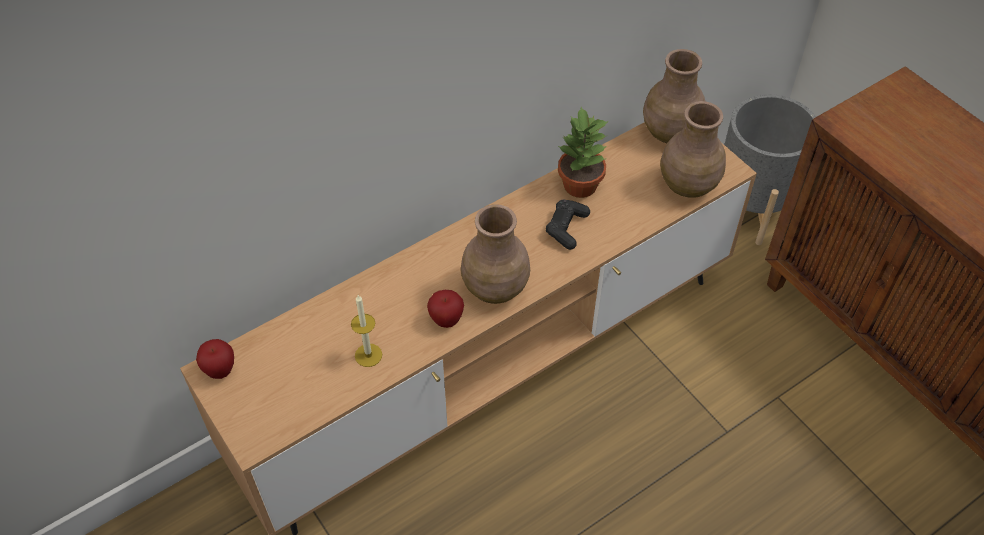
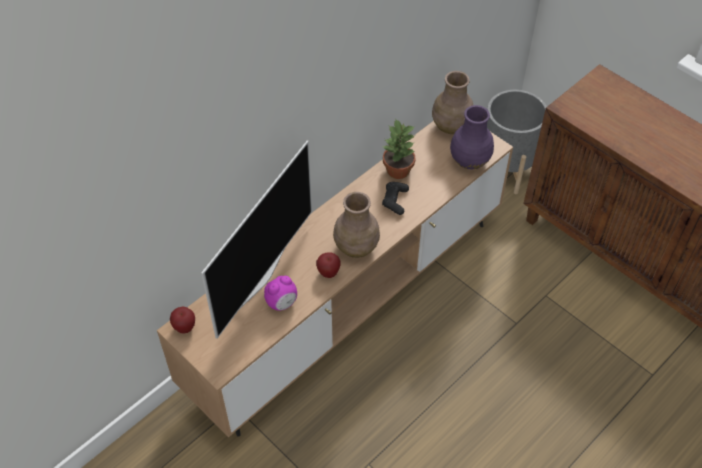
camera: 10 degrees left, 0 degrees up
(346, 312) = (260, 277): none -> television
(368, 355) = (282, 303): candle -> alarm clock
(689, 185) = (470, 161): brown vase -> purple vase

